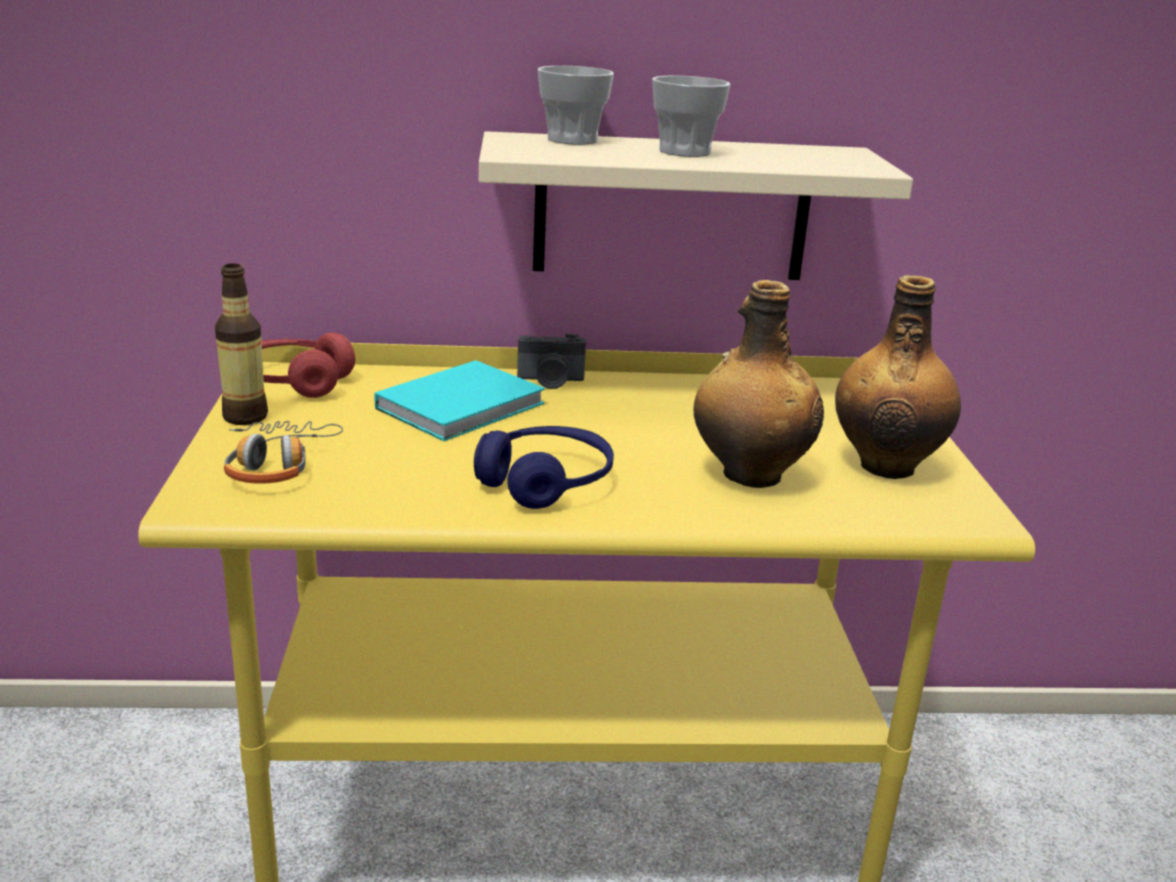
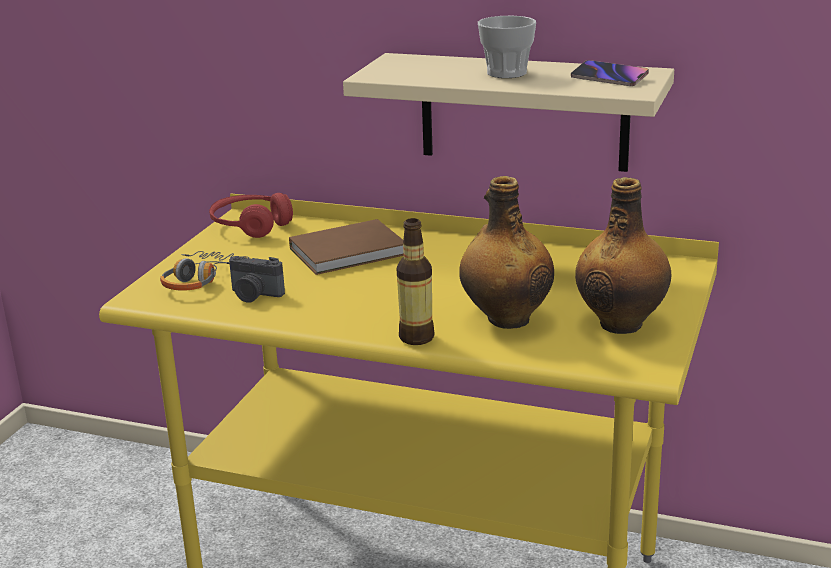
camera: 25 degrees right, 0 degrees up
(245, 417) = (204, 247): bottle -> bottle (416, 338)
(465, 406) = (351, 251): turquoise book -> brown book
(545, 482) = (358, 308): blue headphones -> none
(550, 381) = (427, 238): camera -> camera (254, 295)
(572, 139) = (437, 61): cup -> none
(816, 156) = (609, 78): none -> phone

